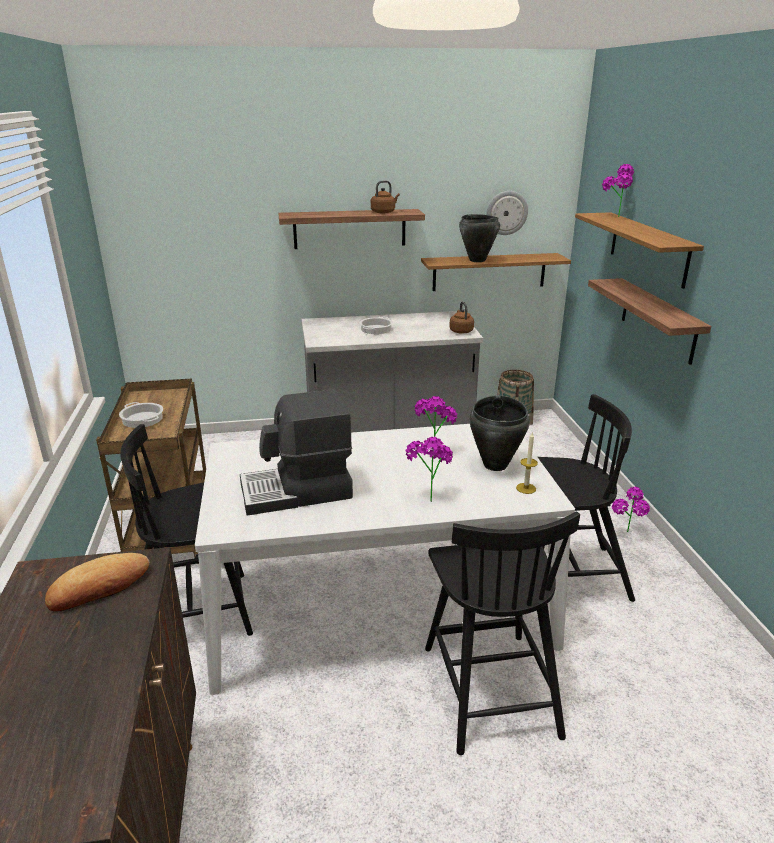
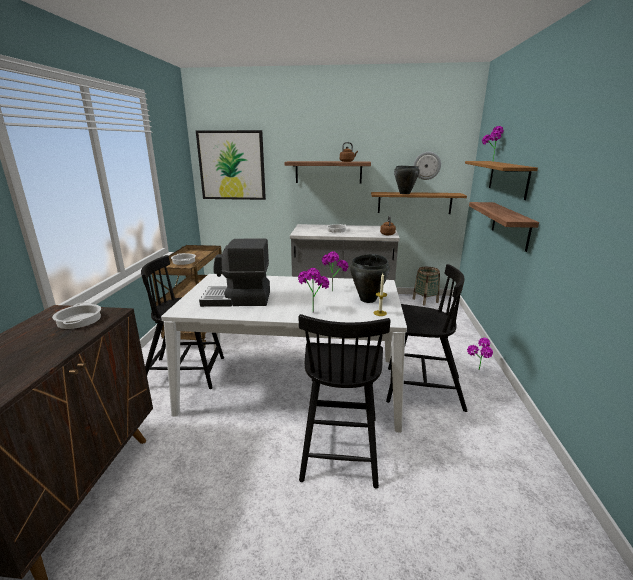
camera: 15 degrees right, 5 degrees down
(99, 587) = (79, 320): bread -> cooking pot
(175, 224) = (232, 165): none -> picture

